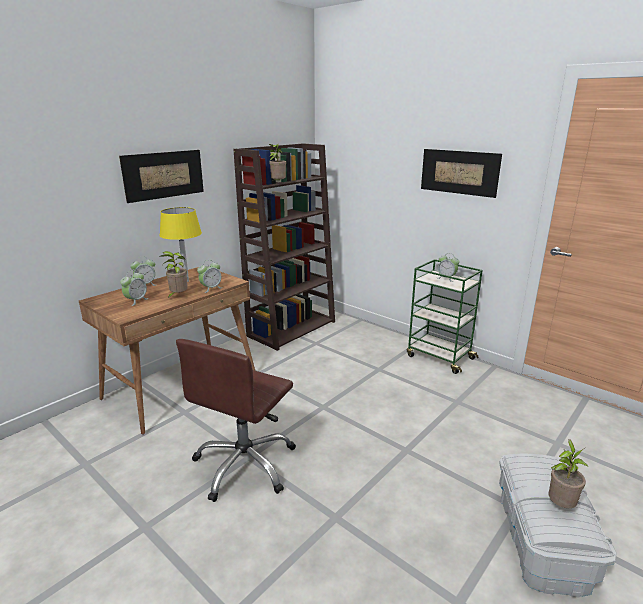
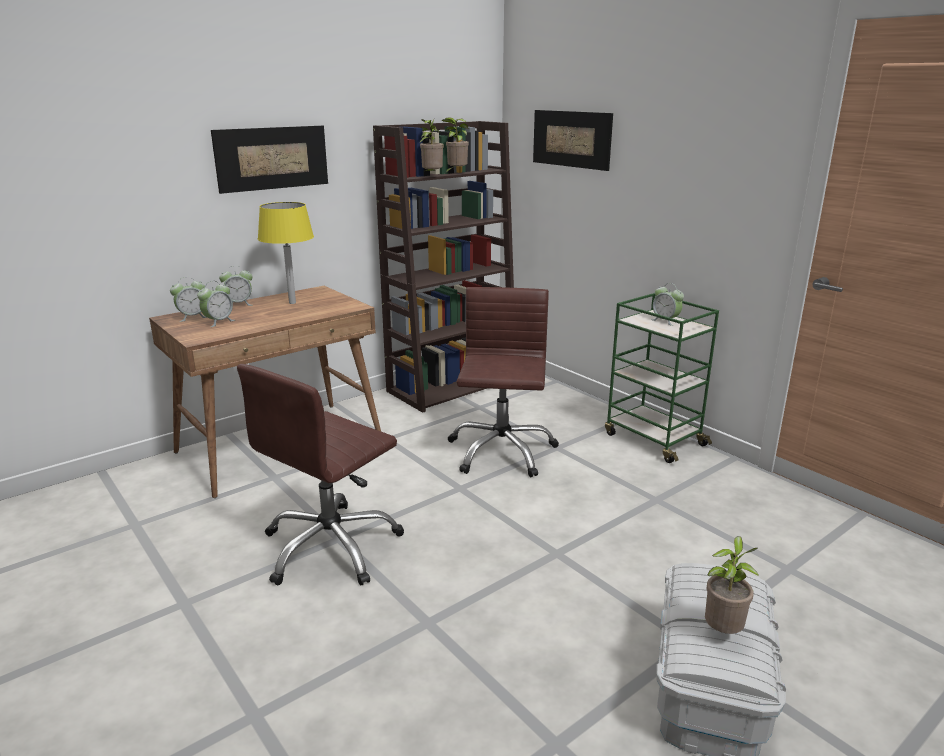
camera: 10 degrees right, 0 degrees up
(178, 296) = (273, 320): potted plant -> potted plant (456, 173)
(211, 288) = (319, 313): alarm clock -> alarm clock (192, 317)
(342, 375) = (501, 451): none -> brown office chair
(459, 172) = (690, 163): picture -> picture (571, 139)

